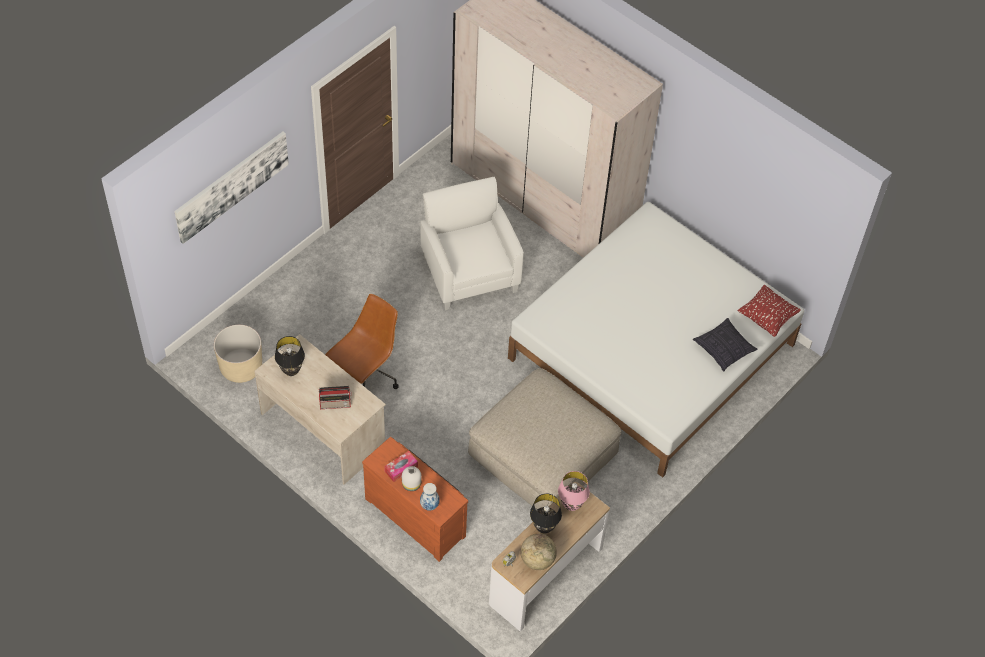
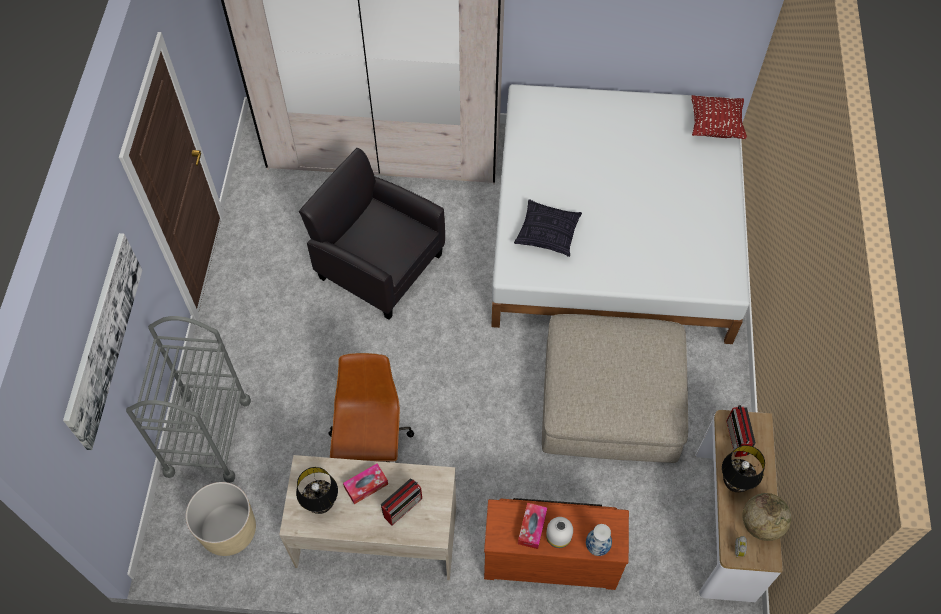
camera: 35 degrees left, 5 degrees up
(274, 306) = (208, 436): none -> grey cart
(325, 378) = (366, 486): none -> tissue box
(470, 272) = (379, 265): white armchair -> black armchair
(571, 505) = (737, 439): pink table lamp -> radio
(724, 349) = (708, 180): pillow -> pillow (548, 233)

